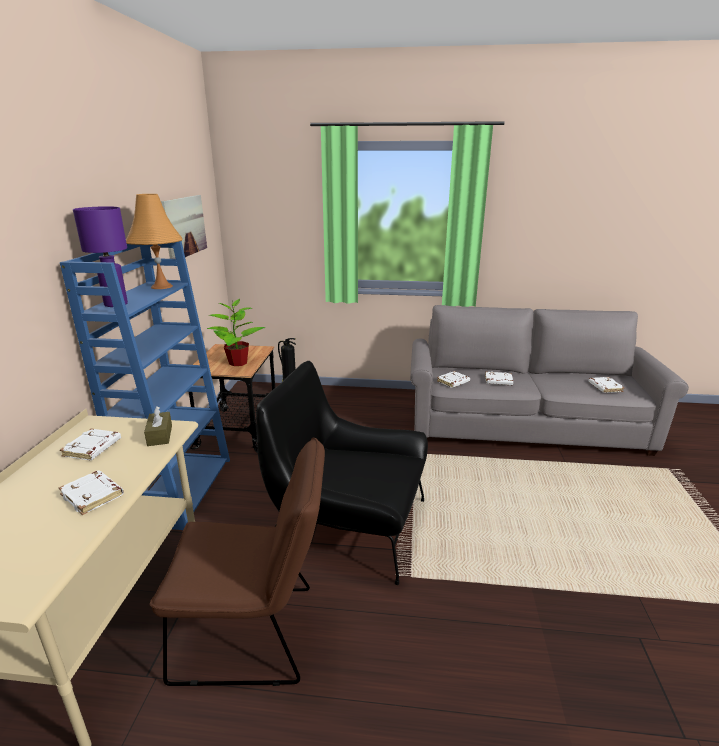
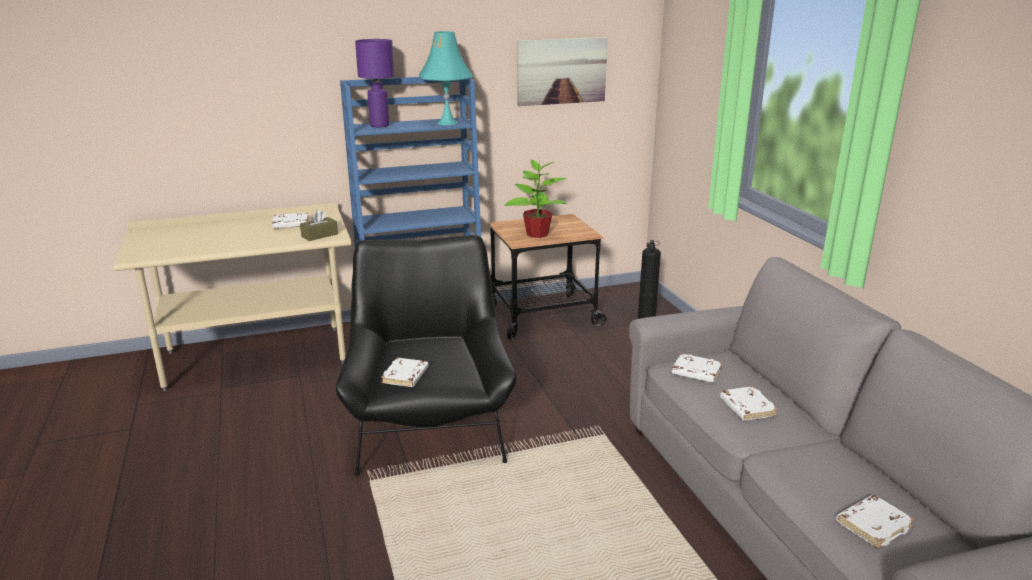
camera: 65 degrees right, 0 degrees up
(93, 495) = (232, 242): white book -> white book (406, 376)
(161, 286) = (447, 123): orange table lamp -> turquoise table lamp
(256, 633) = (270, 417): brown chair -> none

